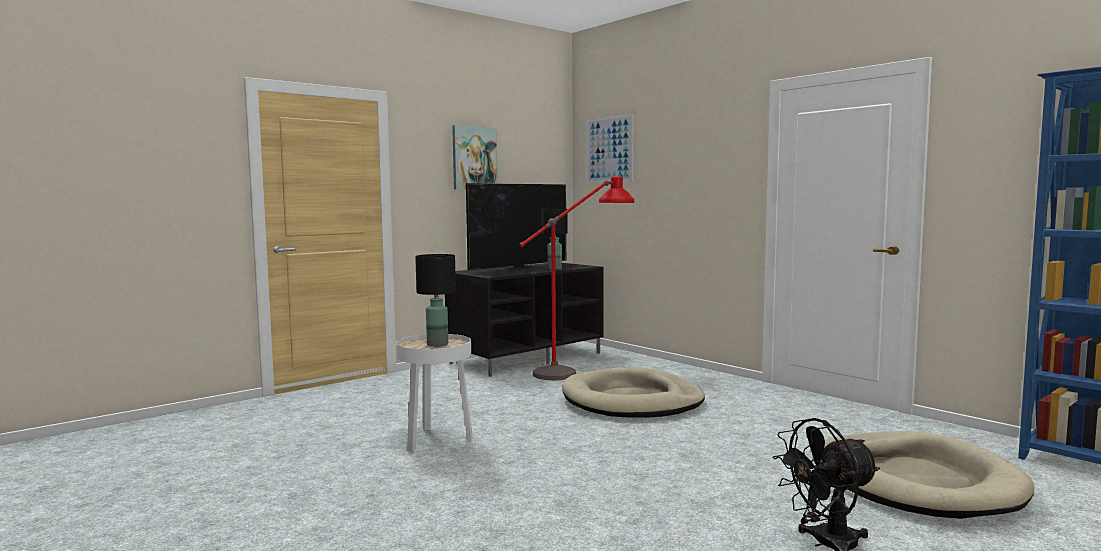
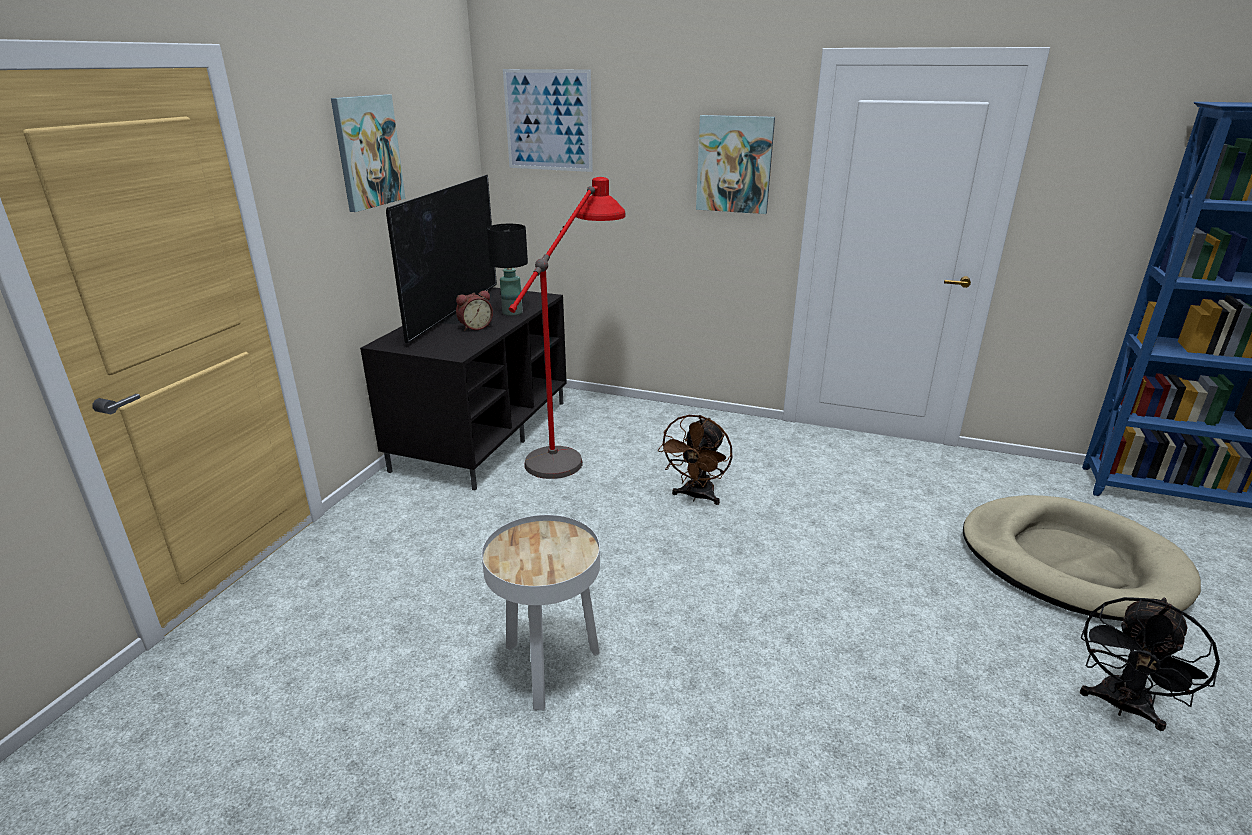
camera: 30 degrees left, 20 degrees up
(437, 344) = (544, 550): black table lamp -> none
(520, 271) = (475, 327): none -> alarm clock
(632, 401) = (696, 496): beige dog bed -> brown fan
(718, 168) = (734, 164): none -> picture

